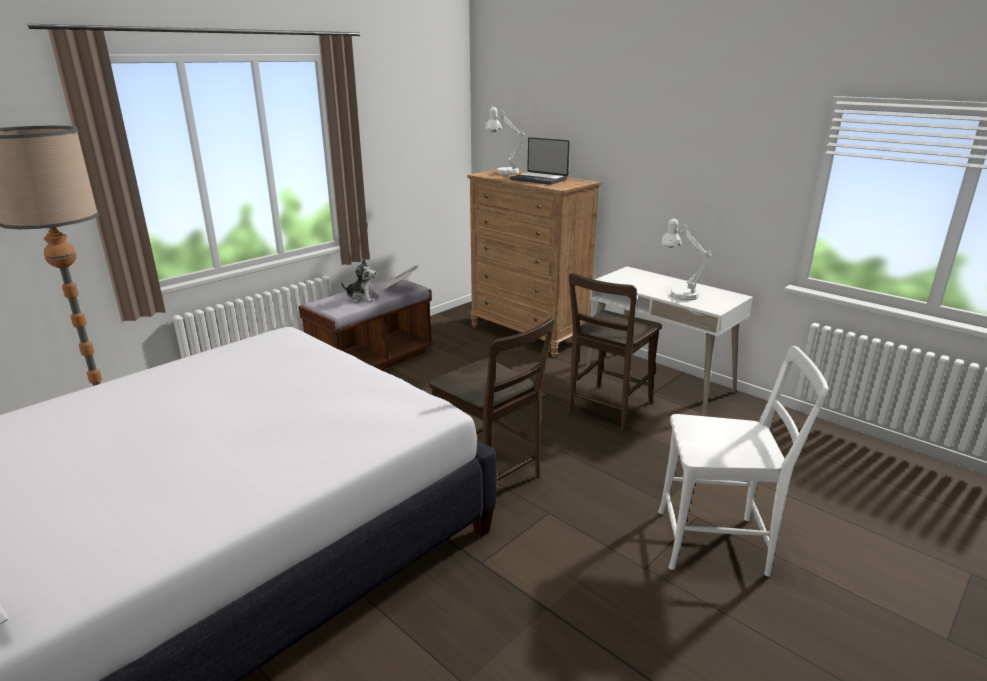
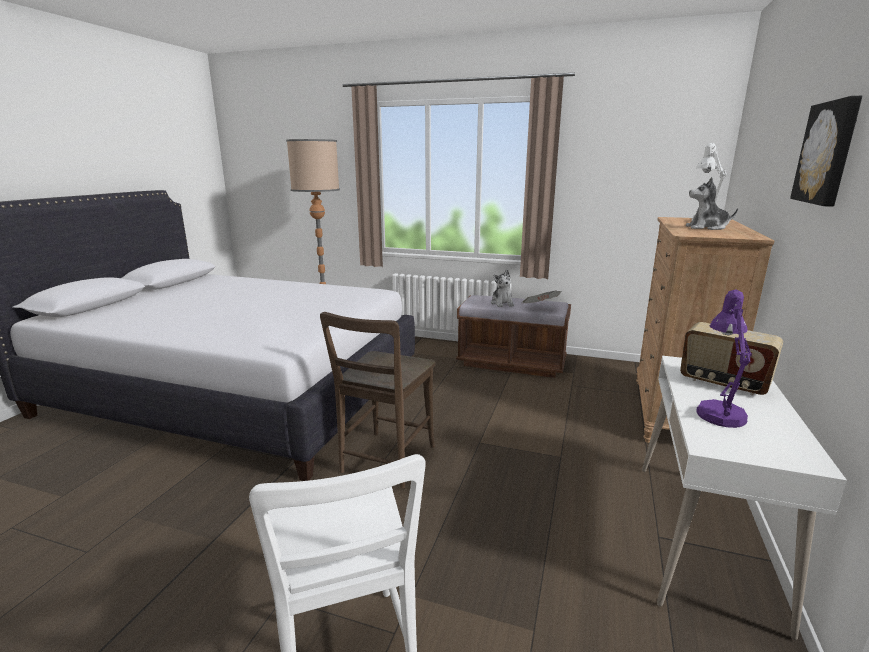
camera: 65 degrees right, 5 degrees down
(539, 179) = (707, 228): laptop -> plush toy
(607, 409) = (575, 505): brown chair -> none
(643, 281) = (723, 383): none -> radio
(651, 126) = (828, 153): none -> picture
(678, 294) = (718, 411): white table lamp -> purple table lamp

